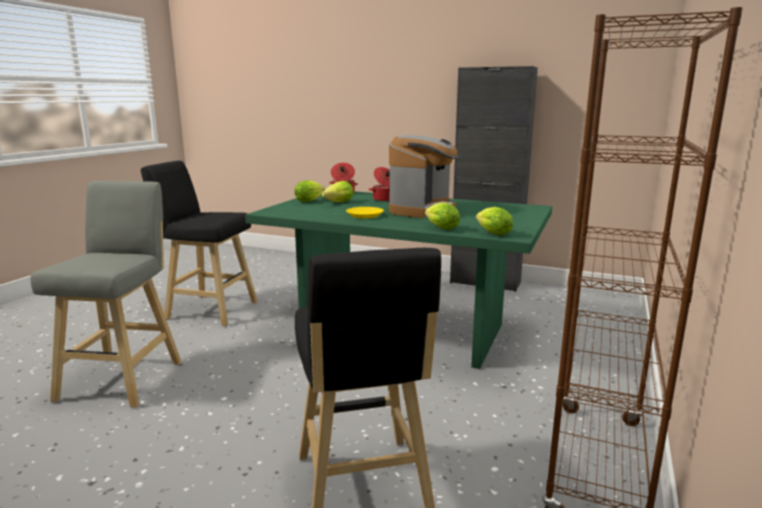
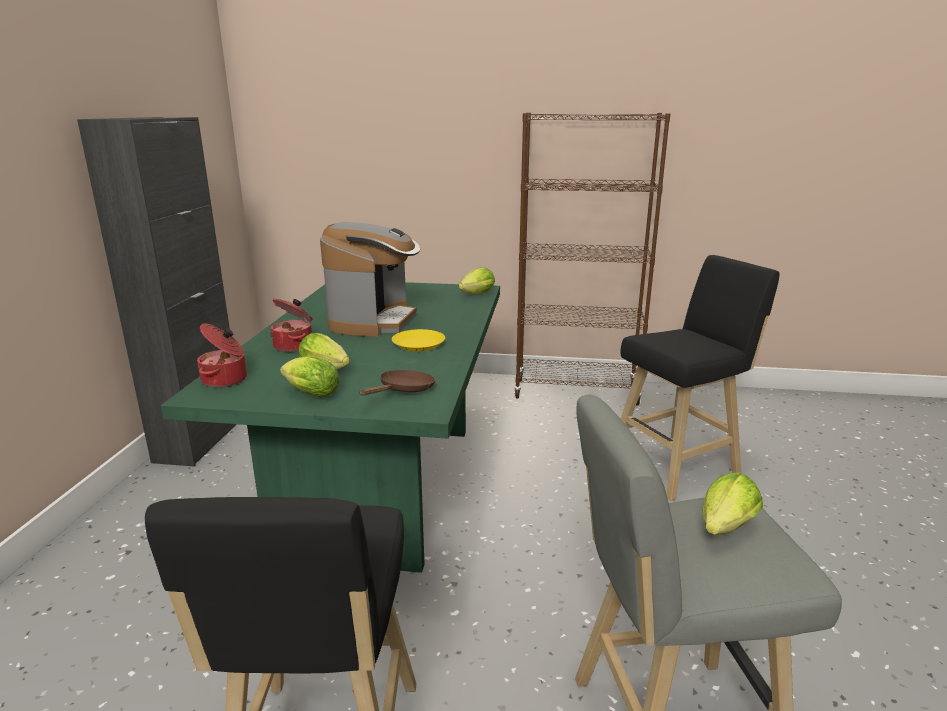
camera: 105 degrees left, 5 degrees up
(294, 210) = (403, 390): none -> brown frying pan
(423, 210) = (374, 321): coffee machine -> coffee machine turned 90 degrees clockwise
(440, 228) = (466, 310): lettuce -> lettuce (724, 530)

